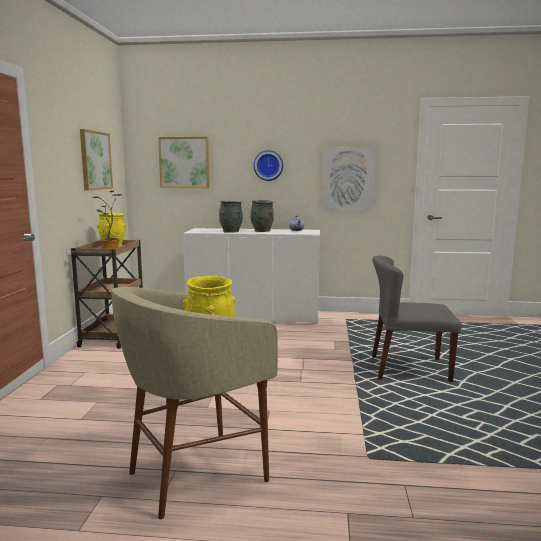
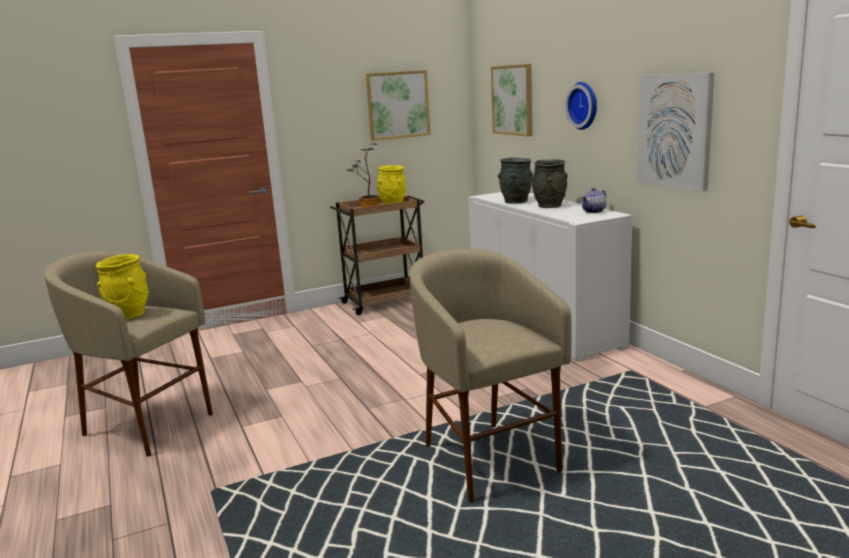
camera: 60 degrees right, 5 degrees up
(408, 369) = (486, 459): grey chair -> beige stool

